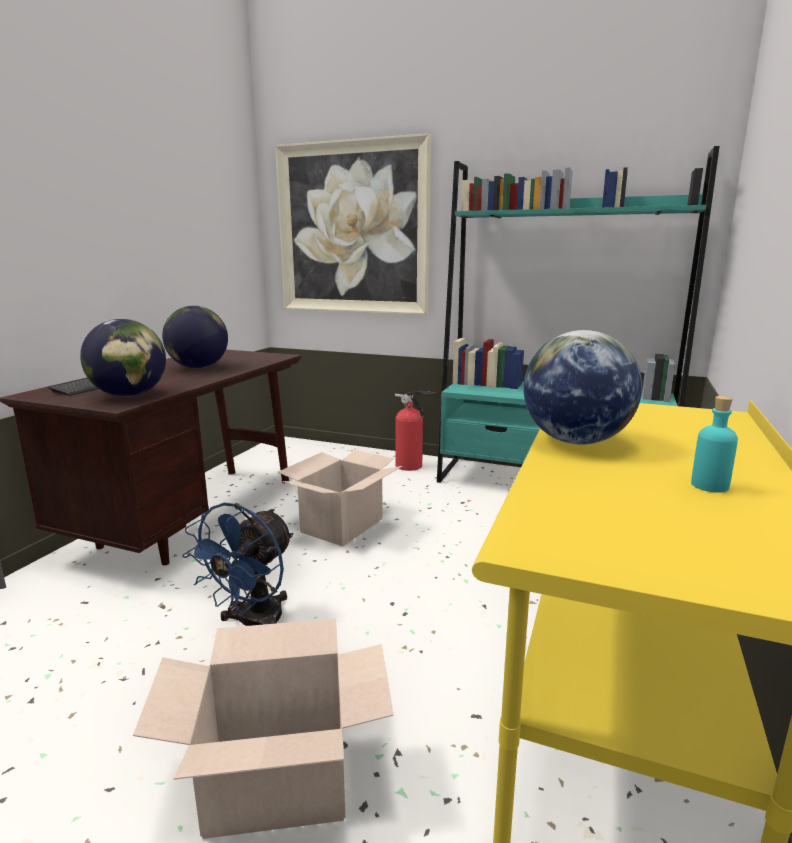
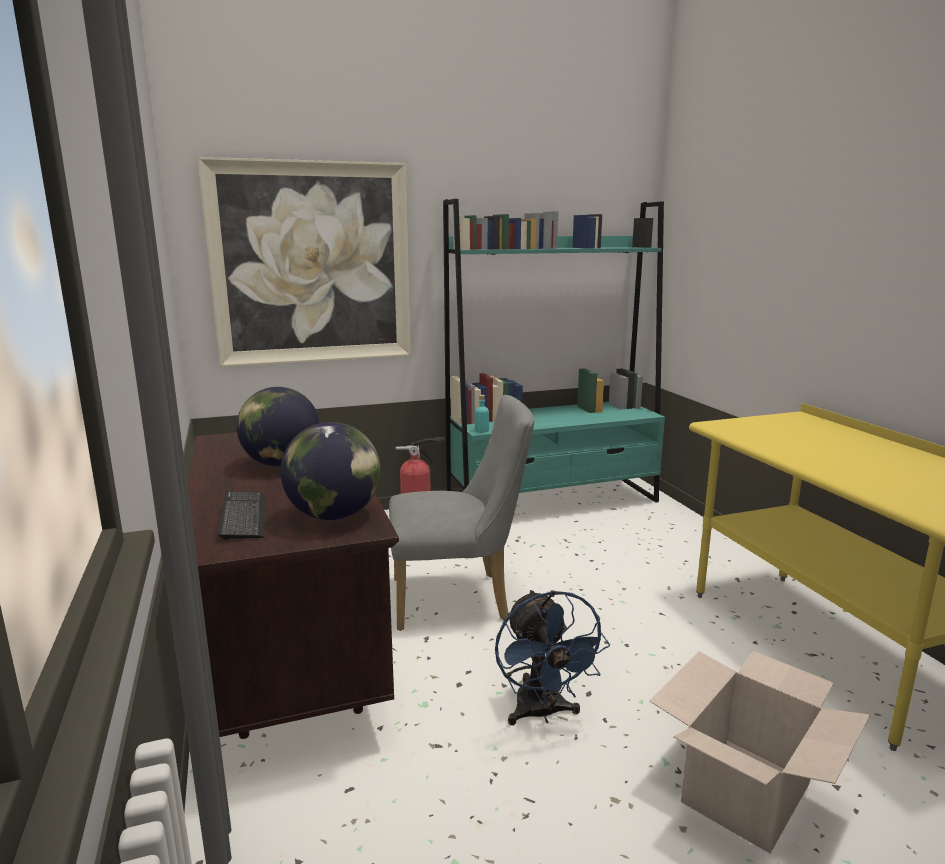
camera: 40 degrees left, 0 degrees up
(342, 526) = (459, 599): cardboard box -> grey chair
(575, 441) = (799, 455): globe -> none
(709, 485) = (910, 464): turquoise bottle -> turquoise bottle (482, 430)

